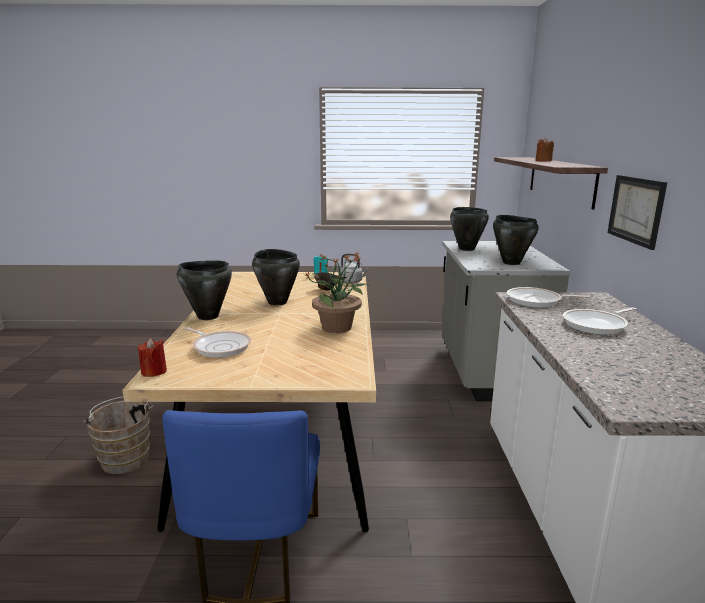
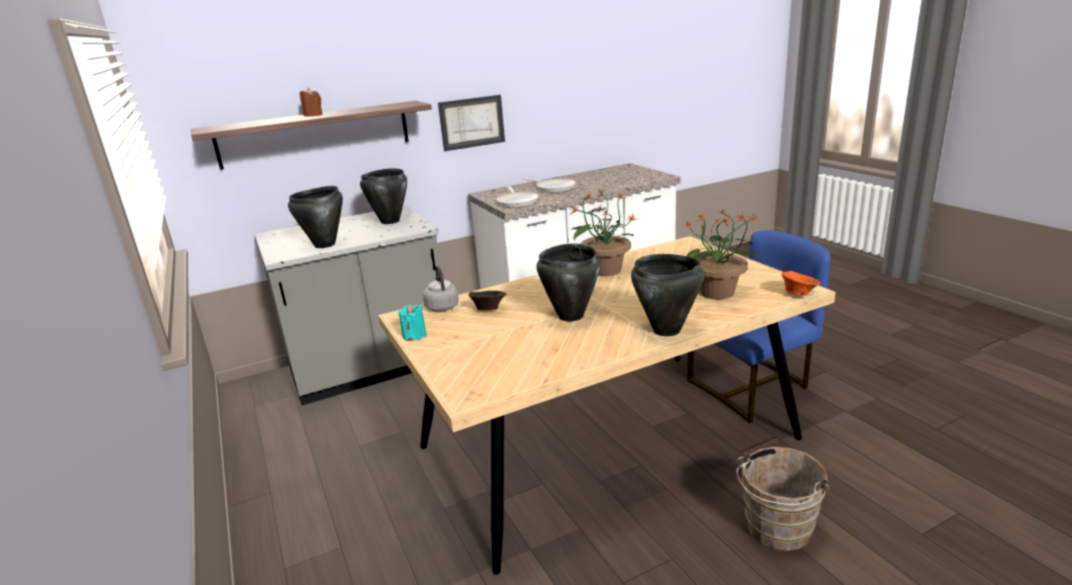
camera: 115 degrees left, 5 degrees up
(154, 372) = (798, 294): red candle -> orange bowl
(220, 347) = (718, 293): frying pan -> potted plant

